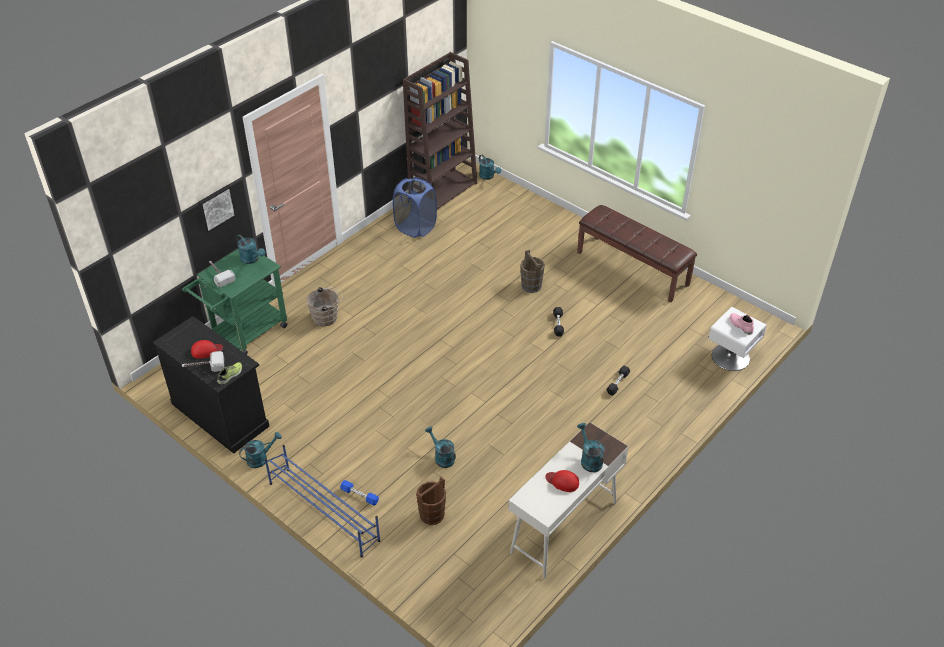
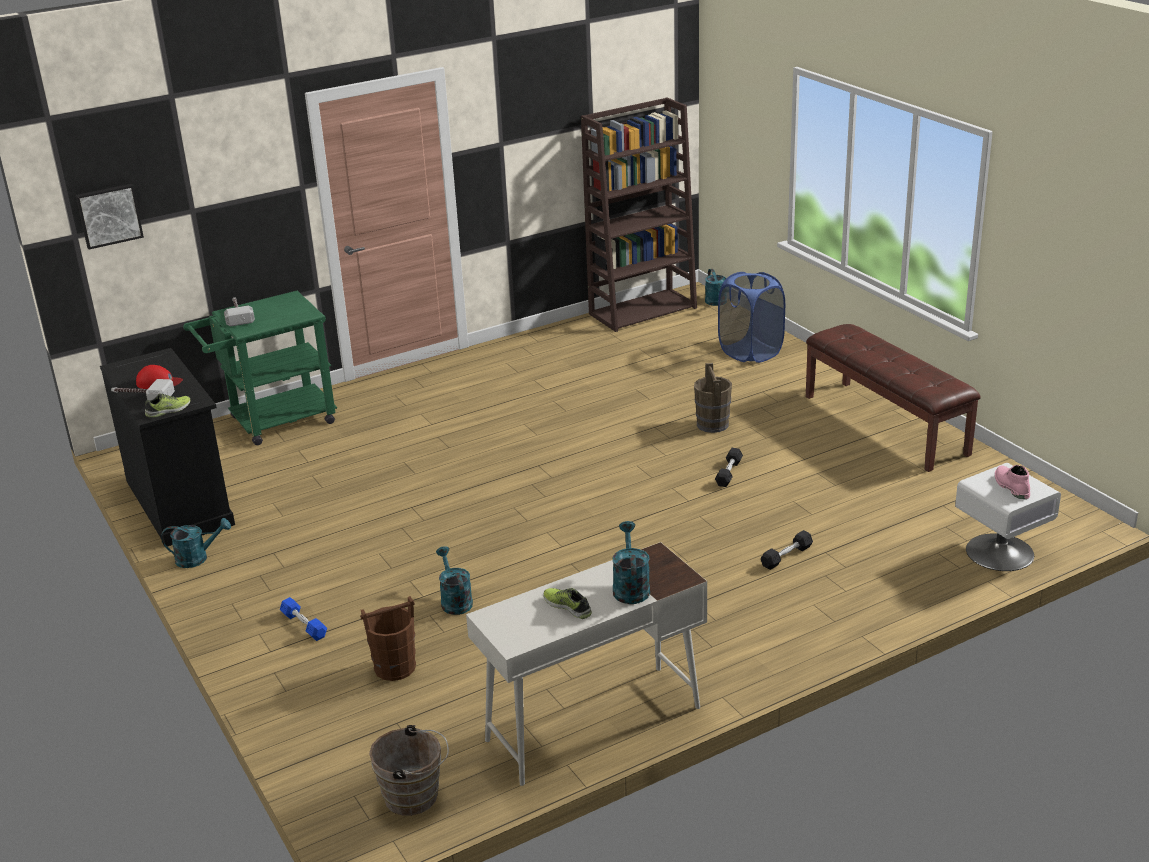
camera: 20 degrees right, 15 degrees down
(216, 208) = (252, 220): picture -> picture (109, 215)
(252, 259) = (292, 306): turquoise watering can -> none
(323, 511) = (240, 633): blue shoe rack -> none
(327, 318) = (394, 421): brown bucket -> brown bucket (415, 797)
(415, 227) = (579, 343): blue laundry basket -> blue laundry basket (750, 352)
(562, 481) = (568, 606): red cap -> shoe

